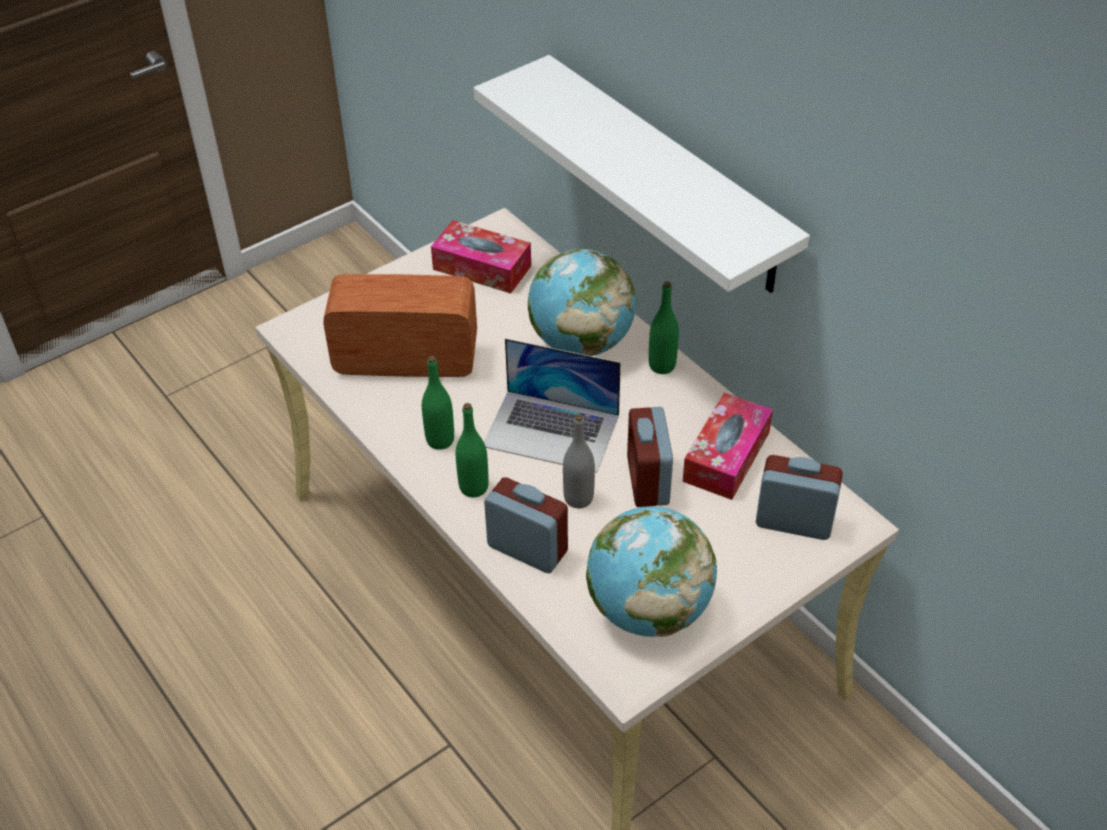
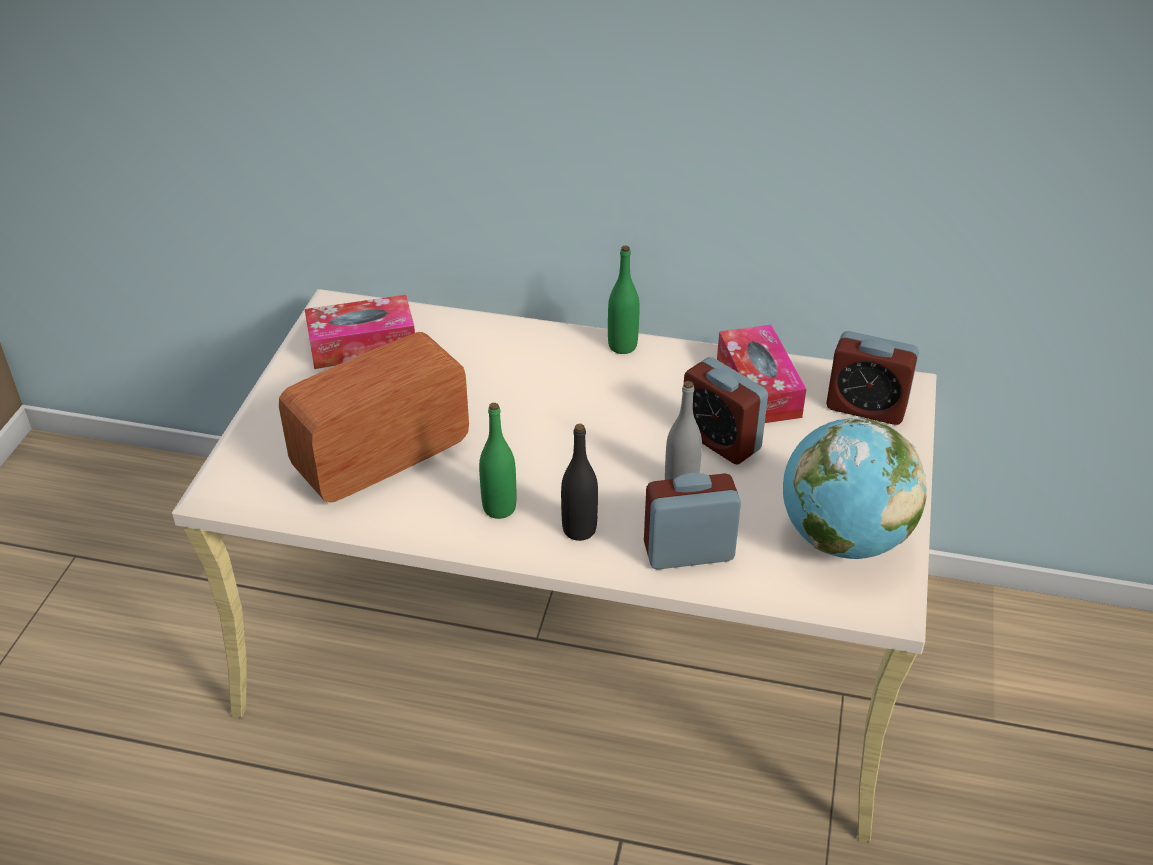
camera: 40 degrees left, 5 degrees down
(474, 487) = (579, 529): green bottle -> black bottle
(551, 430) = (591, 445): laptop -> none
(581, 343) = (531, 362): globe -> none
(667, 175) = (571, 143): white shelf -> none
(794, 521) = (866, 407): alarm clock -> alarm clock turned 135 degrees counterclockwise

